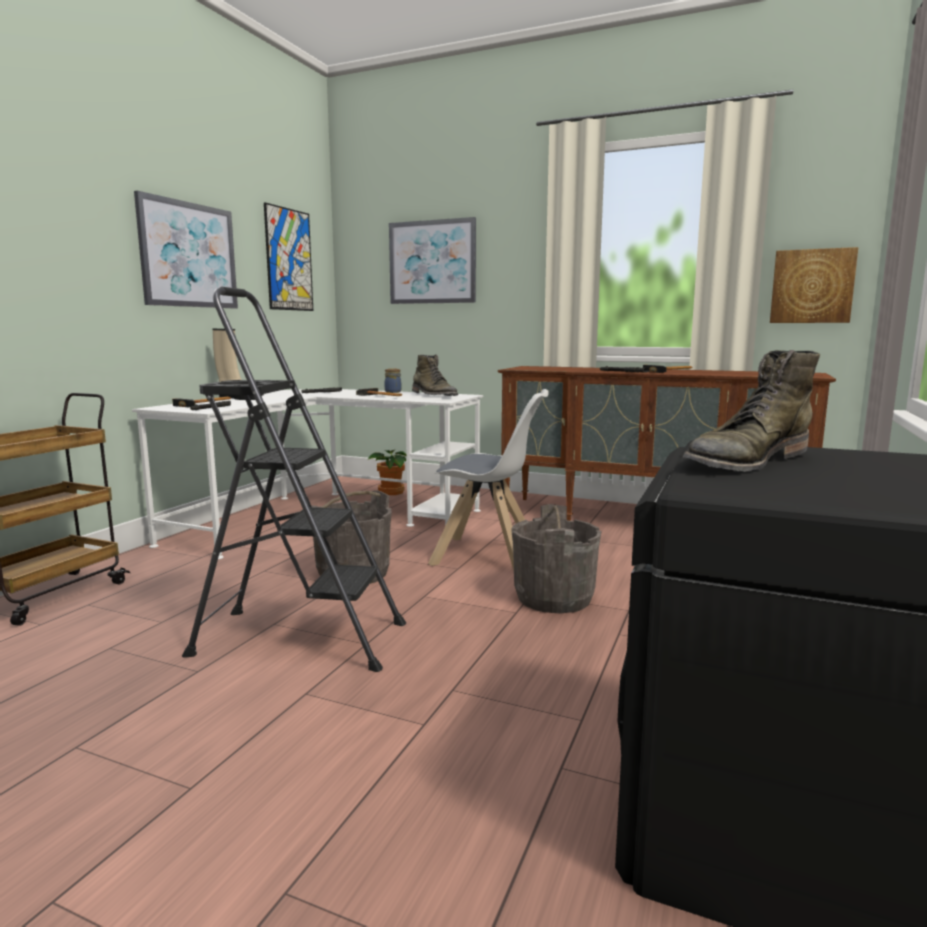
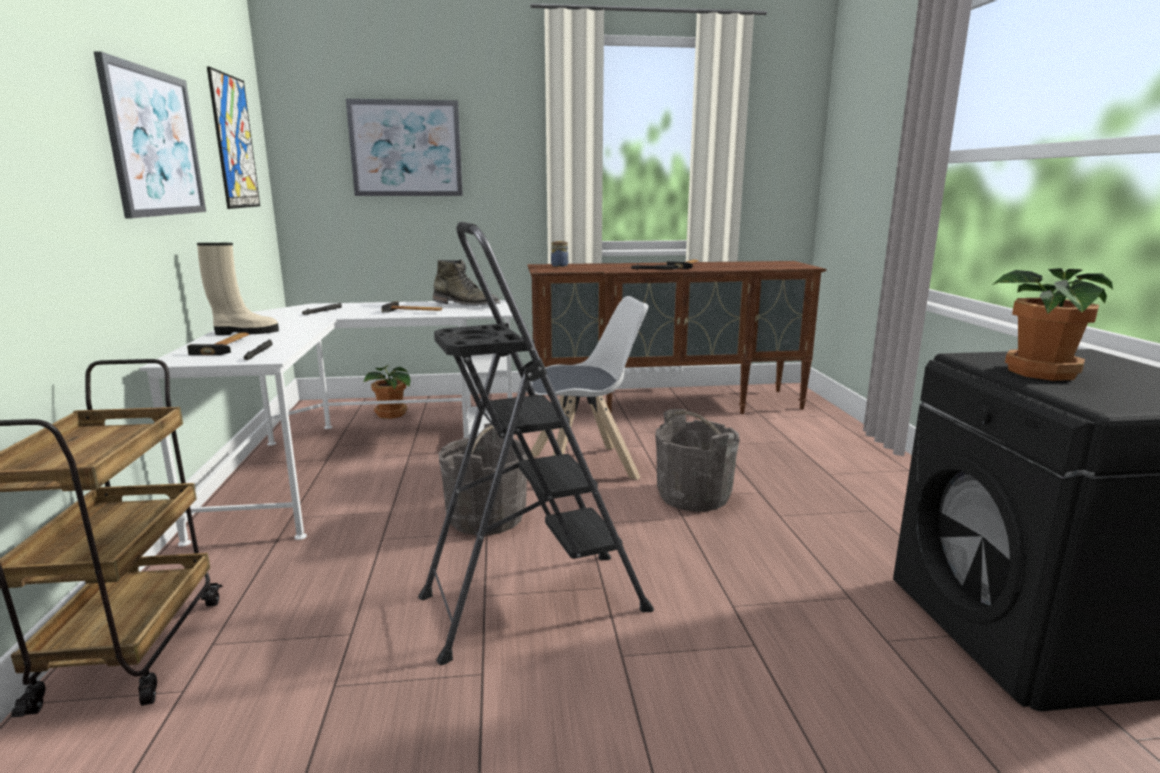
camera: 30 degrees left, 5 degrees up
(393, 392) = (406, 303): jar -> jar (559, 265)
(745, 461) = (1040, 373): green boot -> potted plant
(812, 286) = (776, 186): picture -> none

